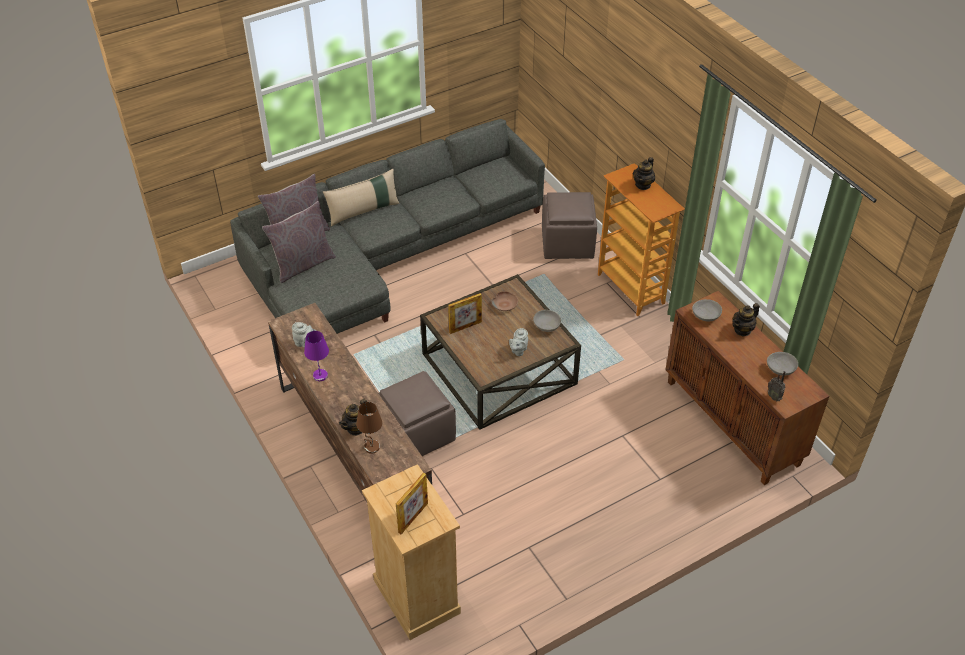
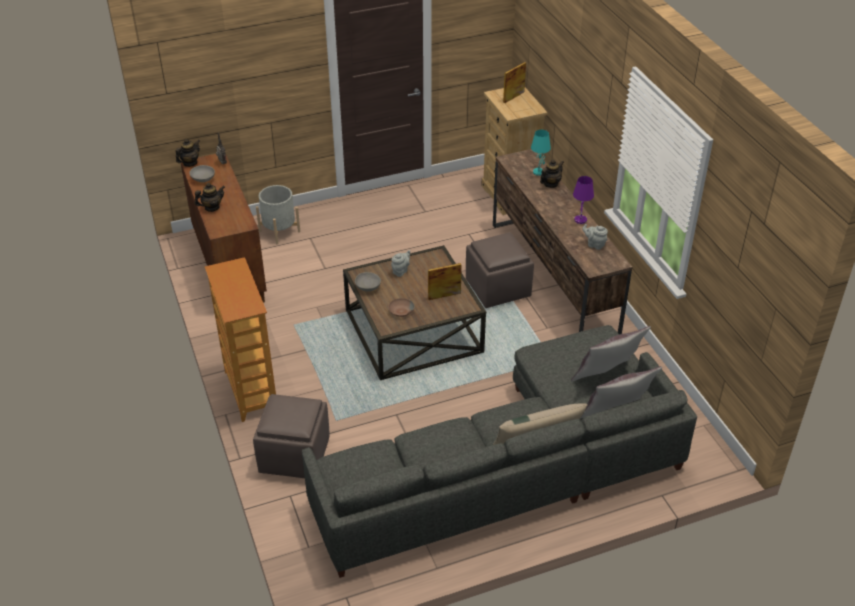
camera: 170 degrees left, 5 degrees down
(371, 447) = (538, 172): brown table lamp -> turquoise table lamp
(643, 185) = (230, 295): teapot -> teapot (190, 163)
(702, 484) = (279, 231): none -> grey planter
(705, 316) = (235, 220): grey bowl -> none

